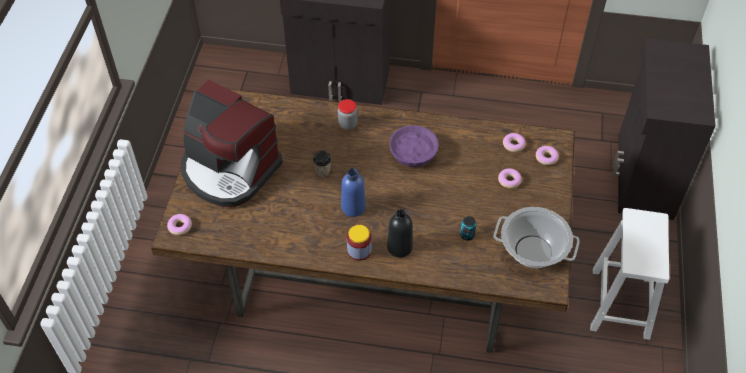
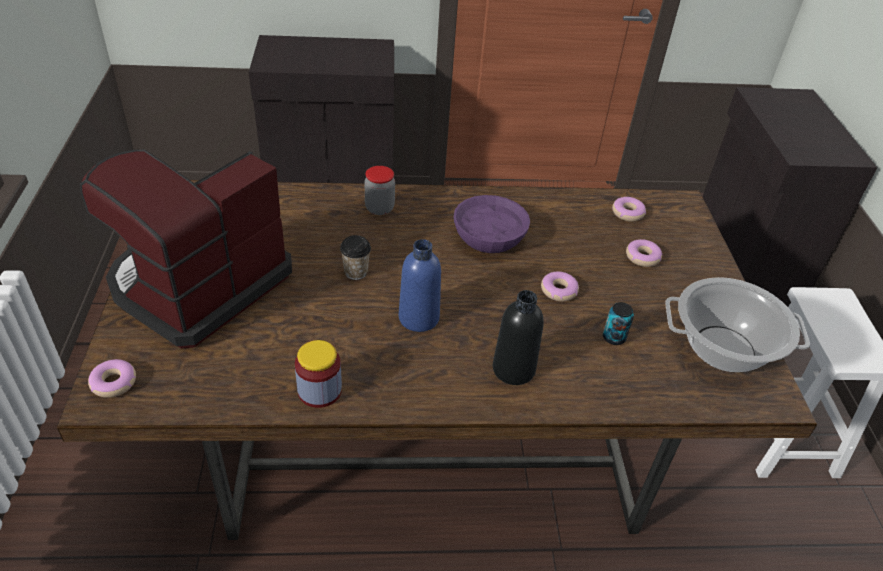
camera: 15 degrees left, 10 degrees down
(229, 170) = (198, 285): coffee machine -> coffee machine turned 105 degrees clockwise
(359, 250) = (447, 382): jar -> jar (319, 391)
(546, 158) = (679, 224): donut -> donut (558, 291)

